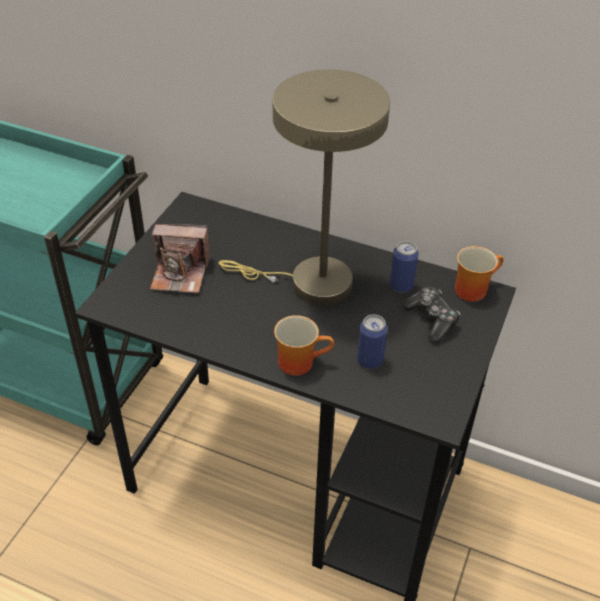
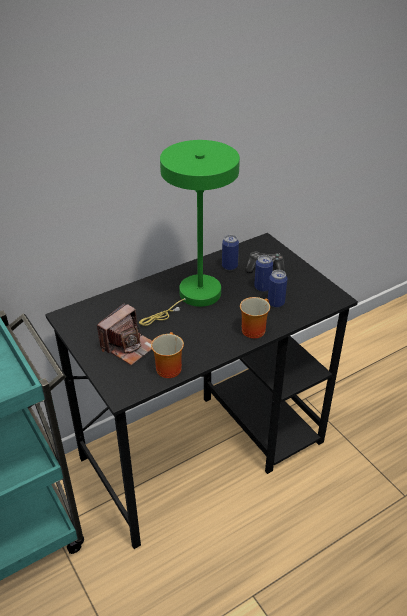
camera: 55 degrees left, 5 degrees down
(310, 283) = (194, 297): beige table lamp -> green table lamp
(389, 334) = (262, 287): none -> can
(472, 288) = (254, 245): mug -> mug (167, 367)

